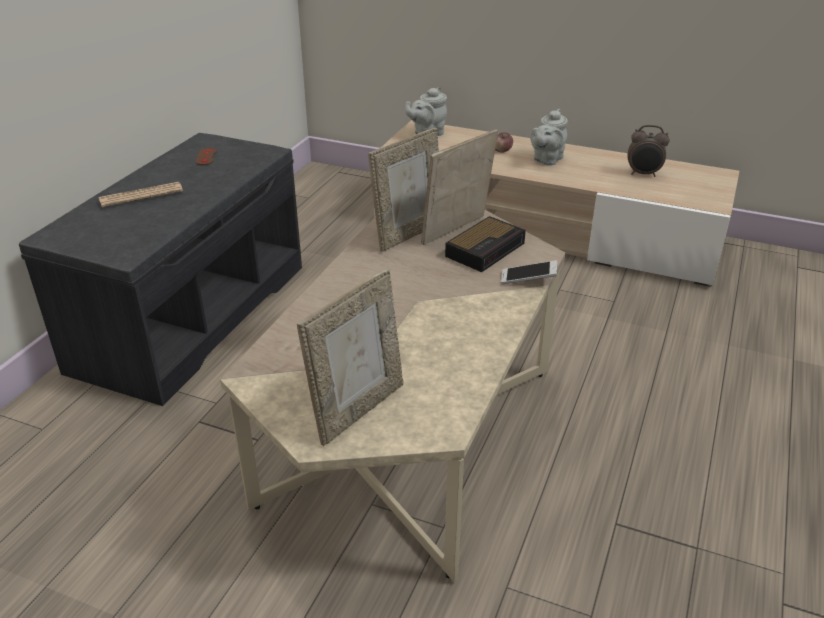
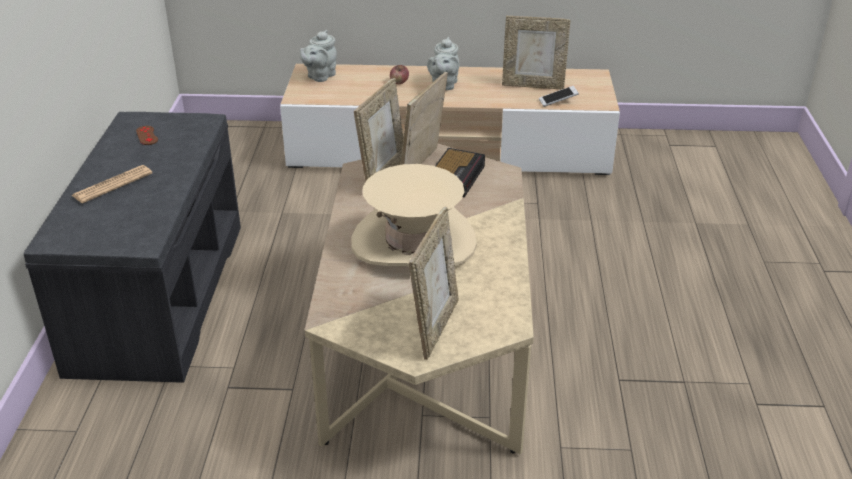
camera: 20 degrees left, 0 degrees up
(396, 309) = (413, 242): none -> beige hat
(528, 280) = (505, 196): phone -> phone (558, 101)
(643, 174) = (533, 85): alarm clock -> picture frame

